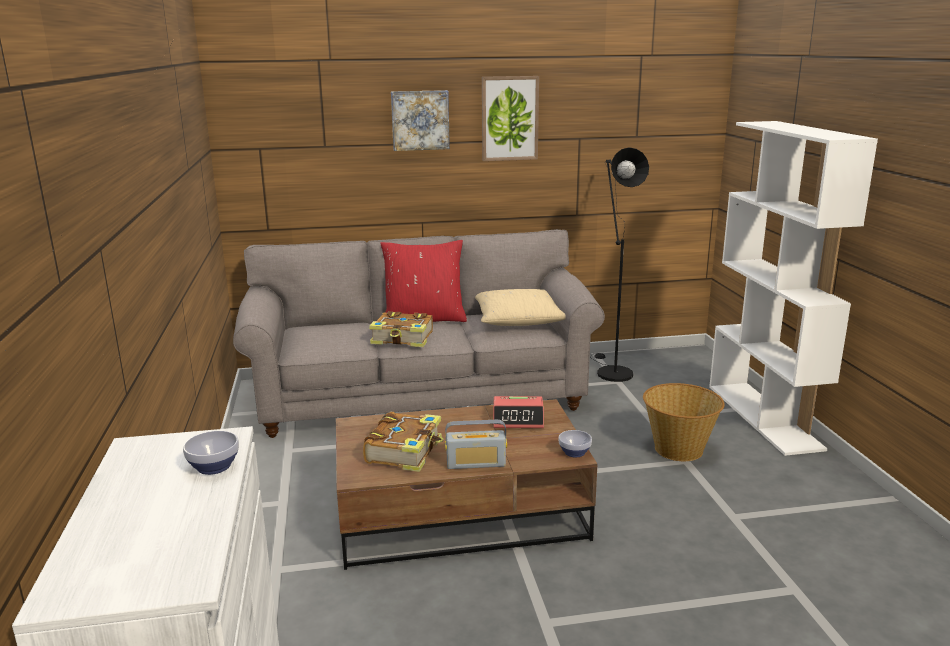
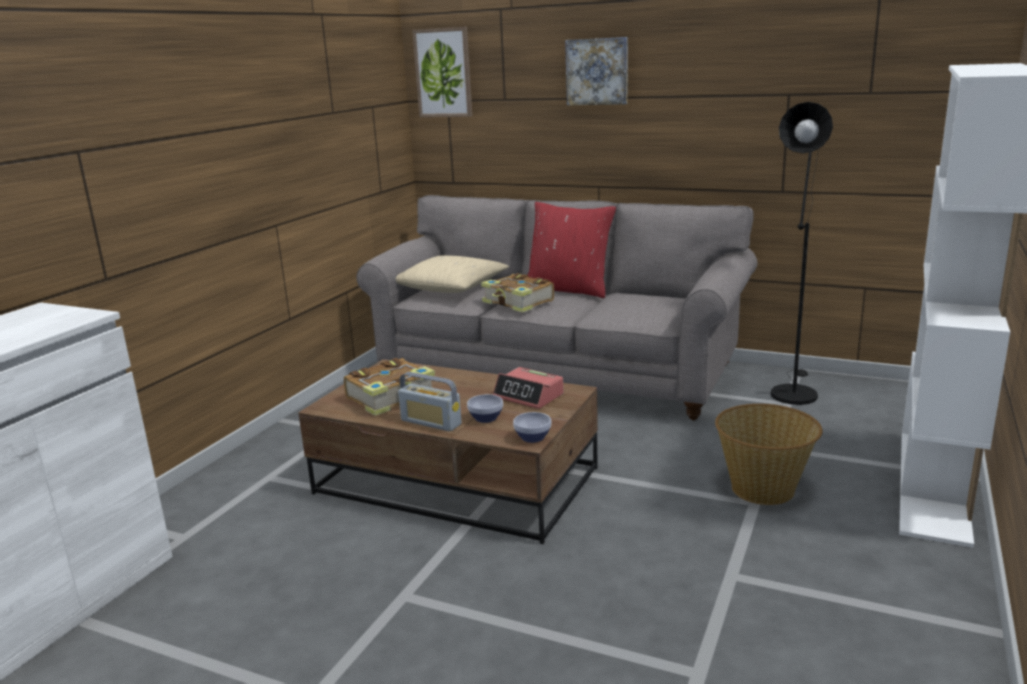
camera: 35 degrees right, 0 degrees up
(214, 466) = (42, 330): bowl -> bowl (486, 418)
(509, 118) = (698, 69): picture -> picture (443, 73)
(518, 320) = (654, 303): beige pillow -> beige pillow (451, 288)

